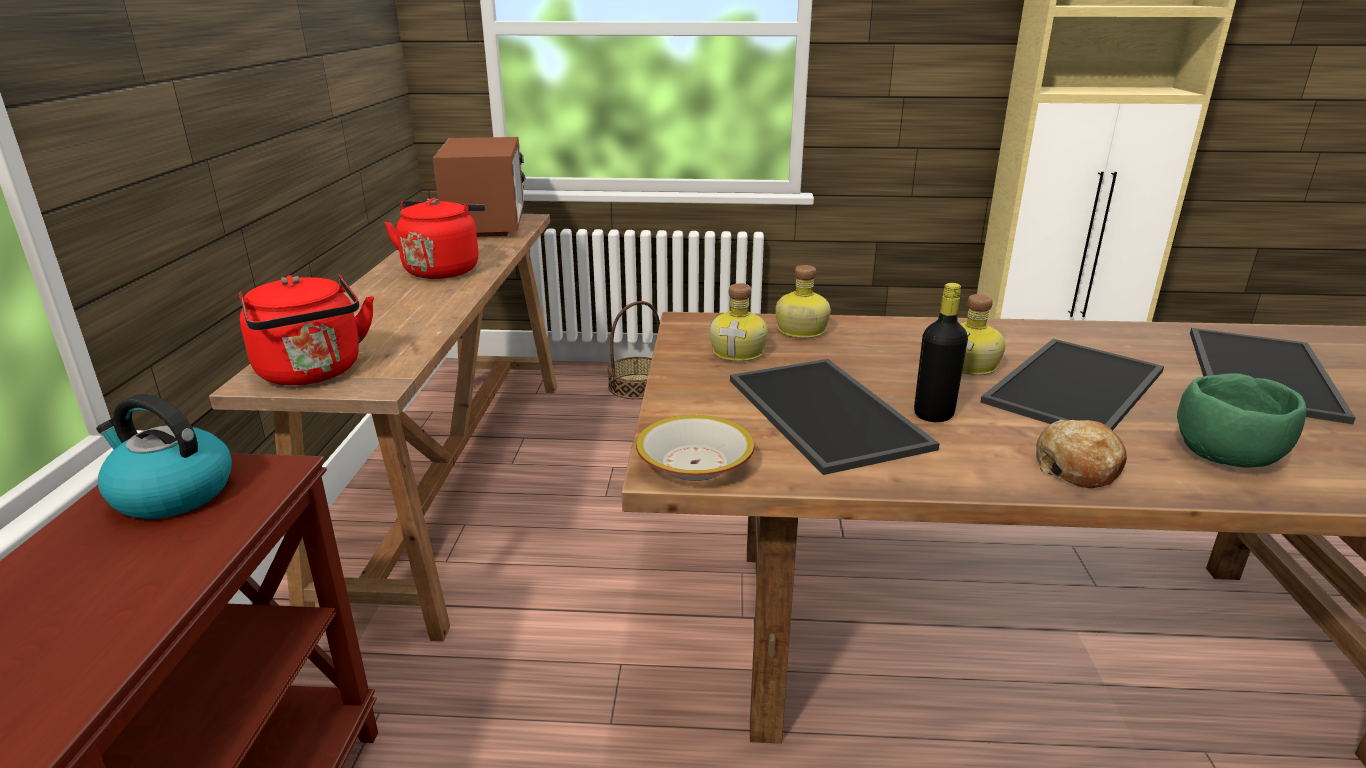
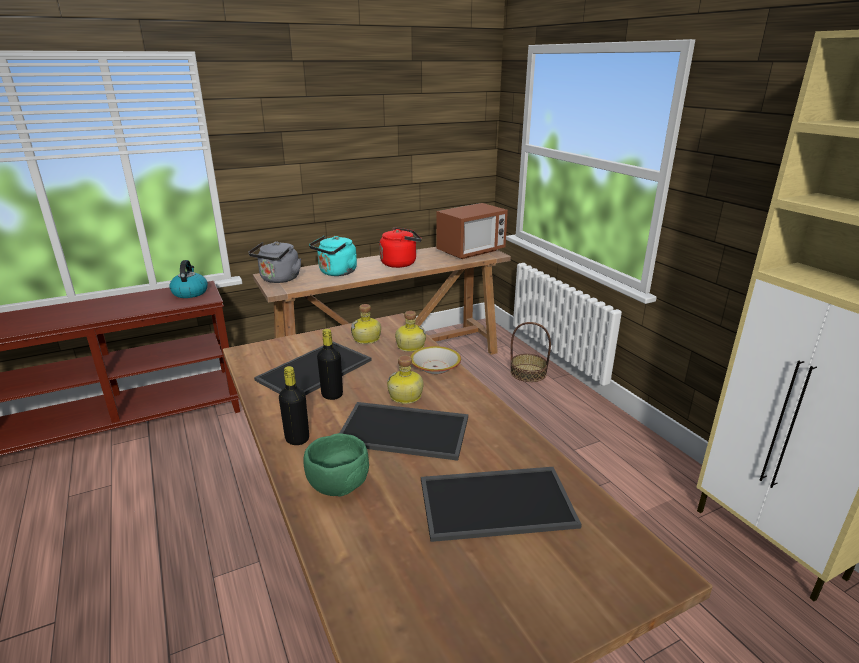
camera: 60 degrees right, 0 degrees up
(313, 373) = (279, 279): red kettle -> grey kettle
(388, 319) = (336, 273): none -> turquoise kettle
(694, 464) = (249, 355): bowl -> bowl (434, 367)
(1077, 467) = (297, 439): bread -> black bottle

